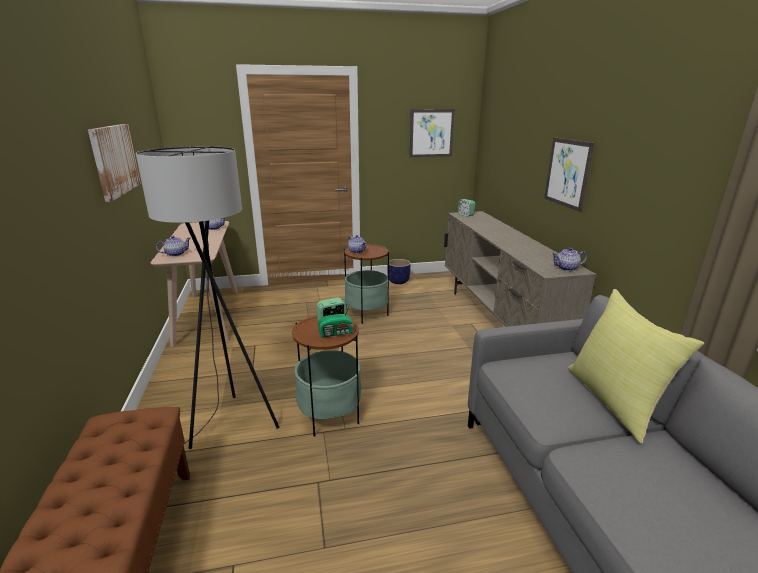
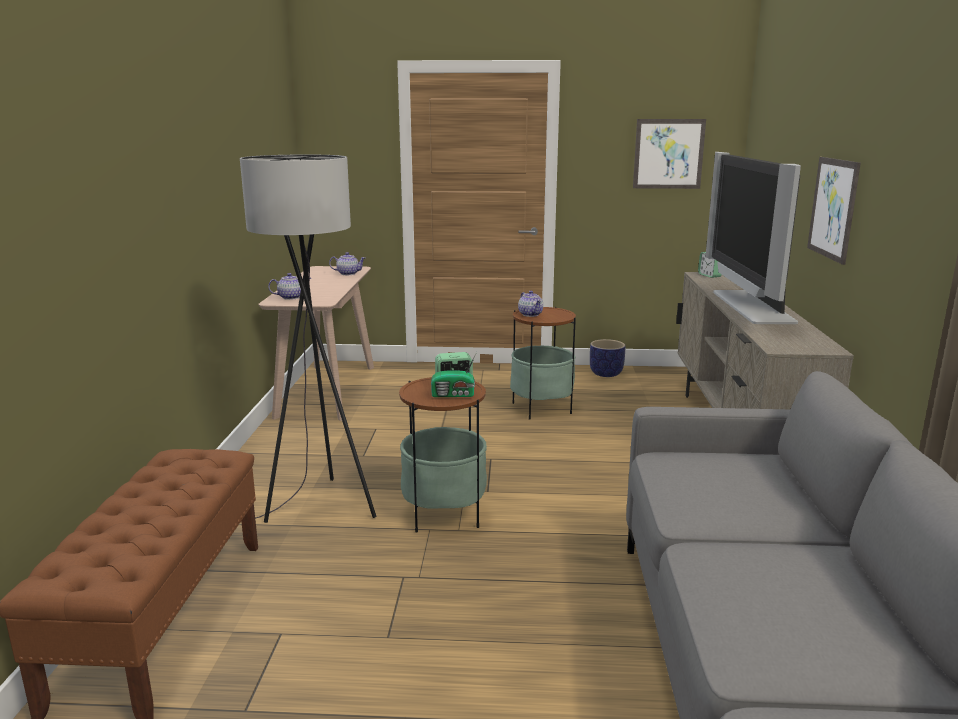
camera: 15 degrees right, 5 degrees down
(114, 160) = (230, 173): picture -> none
(506, 238) = (749, 307): none -> television
(567, 268) = (812, 346): teapot -> none
(614, 401) = (797, 506): yellow pillow -> none

